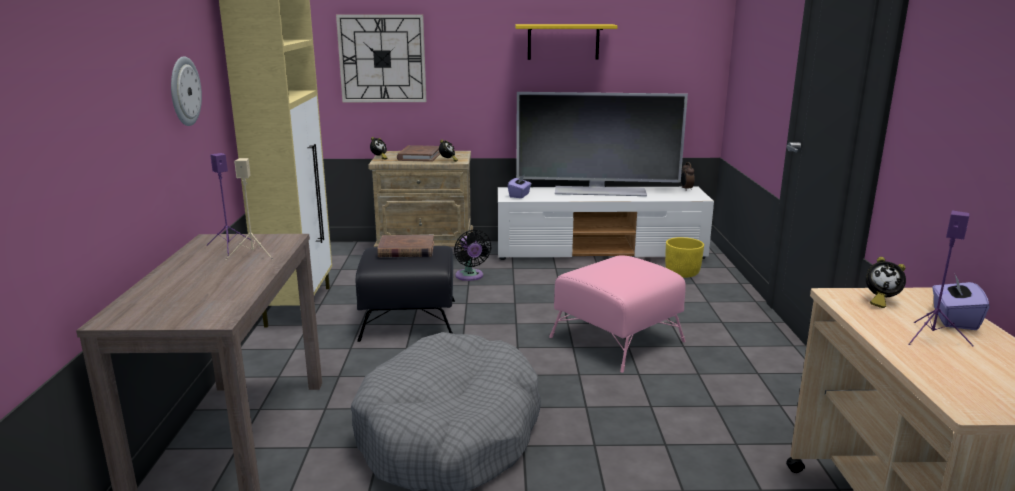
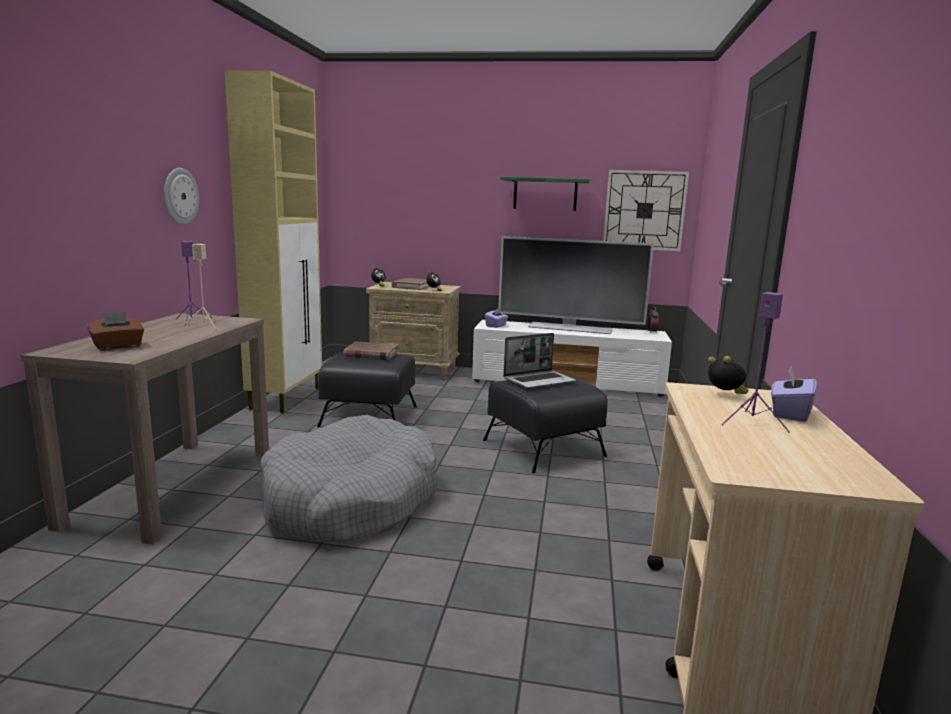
camera: 10 degrees right, 5 degrees down
(183, 302) = (118, 346): none -> brown tissue box
(382, 59) = (391, 203): wall clock -> wall clock (644, 210)
(470, 276) = (441, 391): black fan -> none
(563, 41) = (545, 194): yellow shelf -> green shelf
(612, 269) = (539, 380): none -> laptop
(617, 339) = (544, 448): pink ottoman -> black ottoman
(682, 273) = (635, 405): yellow planter -> none
(879, 301) = (725, 395): alarm clock -> alarm clock turned 150 degrees counterclockwise

